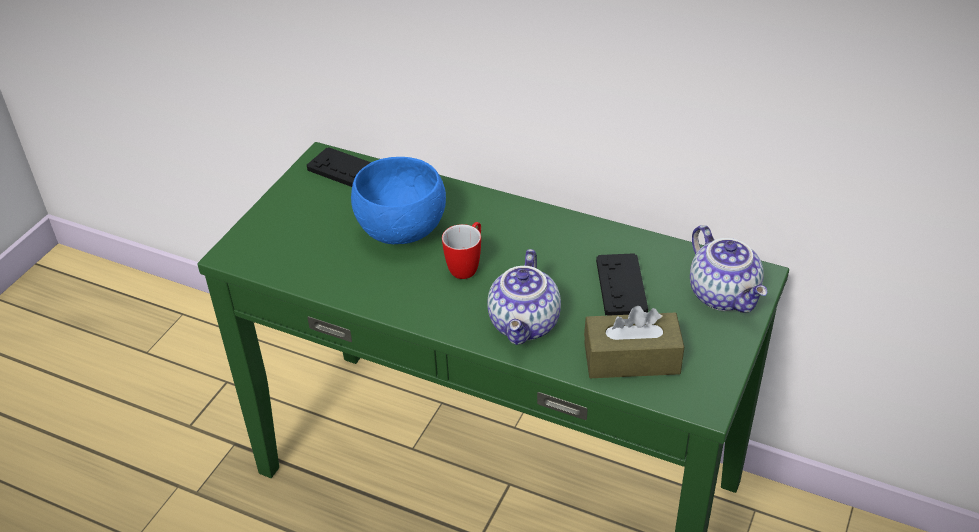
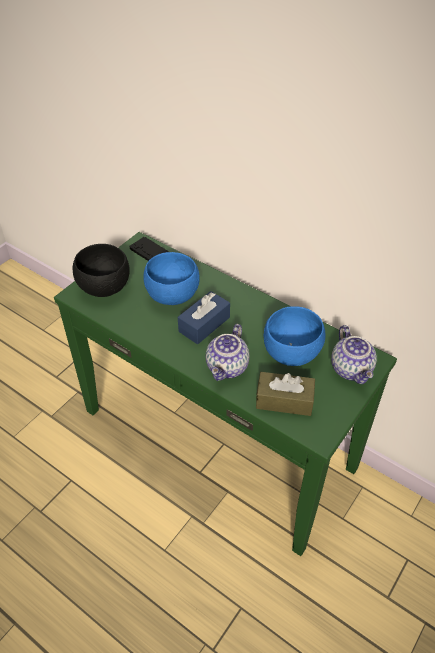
camera: 10 degrees right, 5 degrees up
(282, 236) = (104, 288): none -> black bowl
(467, 266) = (204, 324): mug -> blue tissue box
(621, 286) = (291, 352): black game controller -> blue bowl

